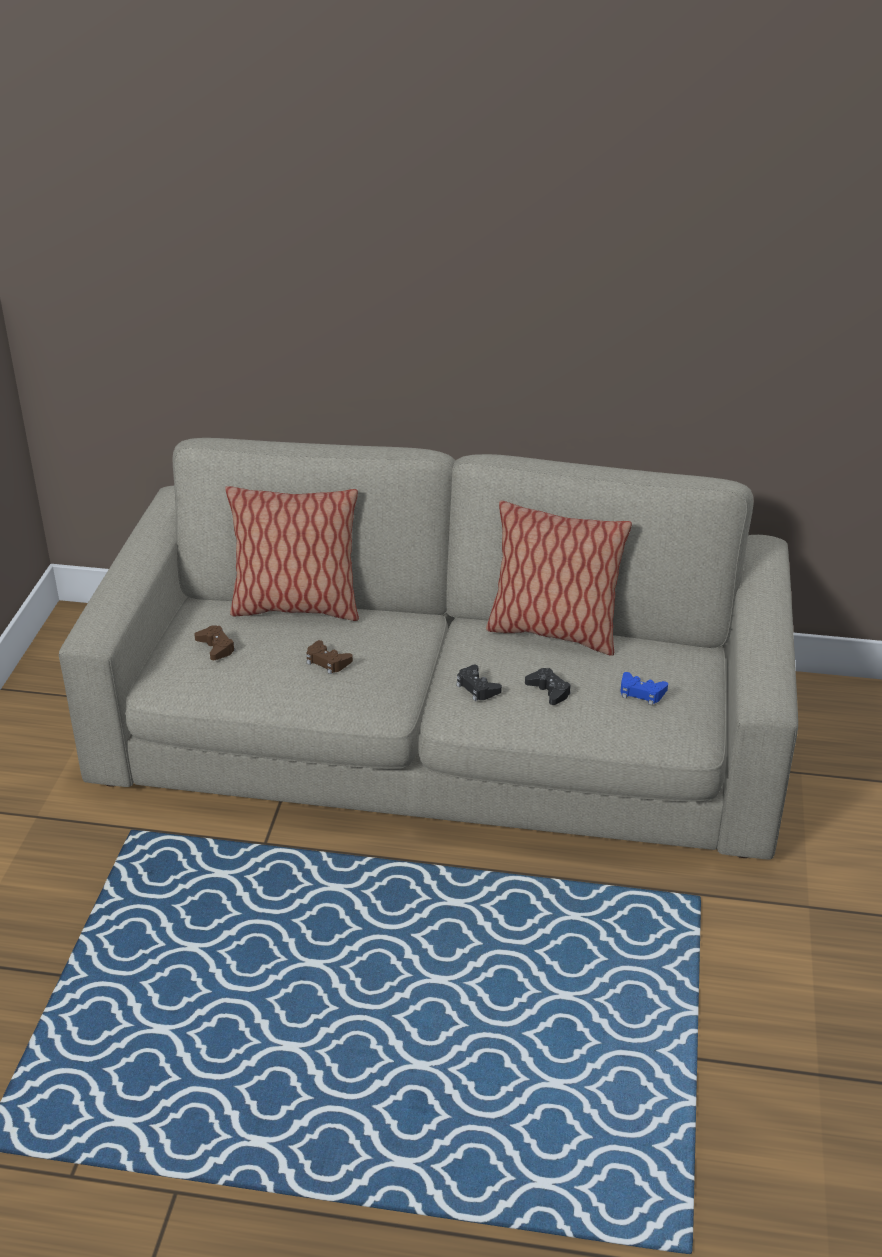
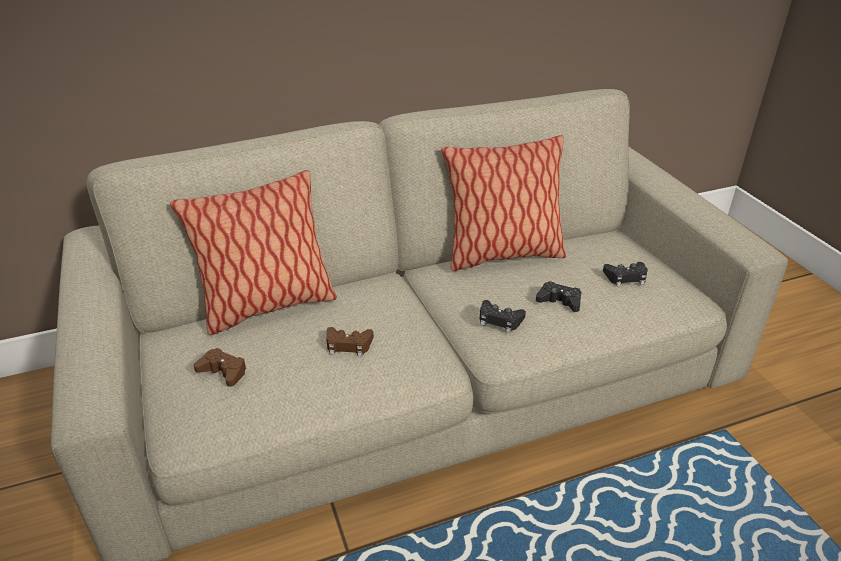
camera: 30 degrees left, 0 degrees up
(641, 692) = (625, 277): blue game controller -> black game controller

